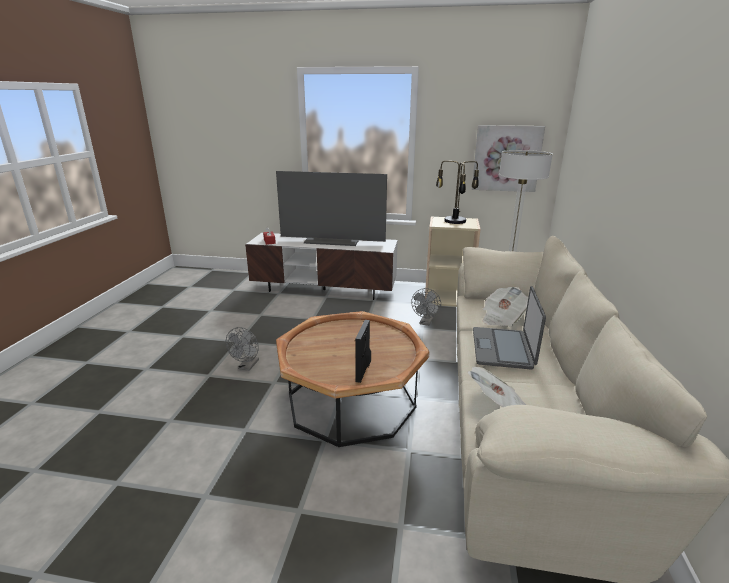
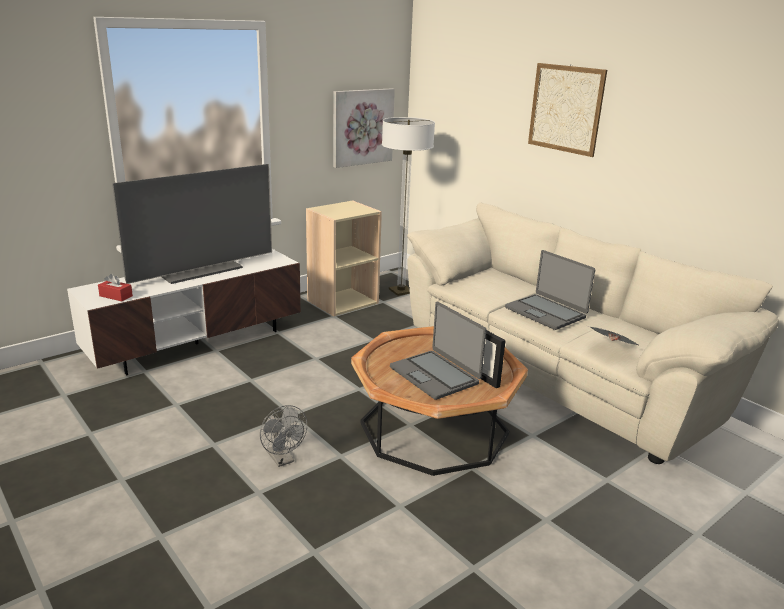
camera: 50 degrees left, 0 degrees up
(337, 352) = (435, 375): none -> laptop
(426, 323) = (367, 333): grey fan -> none
(455, 221) = (341, 208): table lamp -> none
(502, 318) = (502, 290): newspaper -> none
(636, 137) = (566, 108): none -> picture

